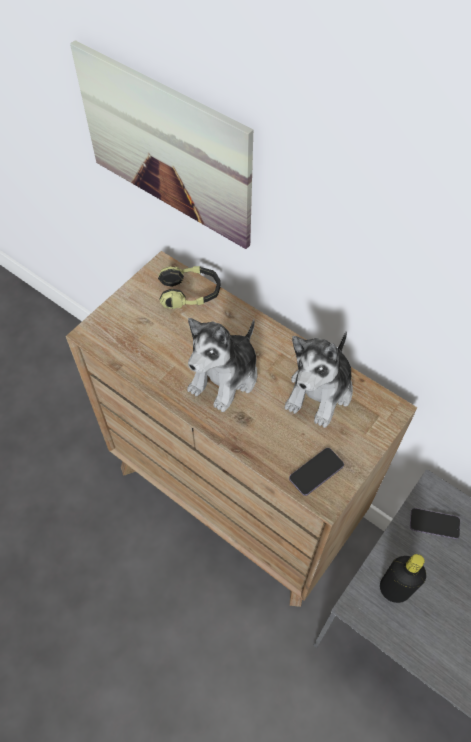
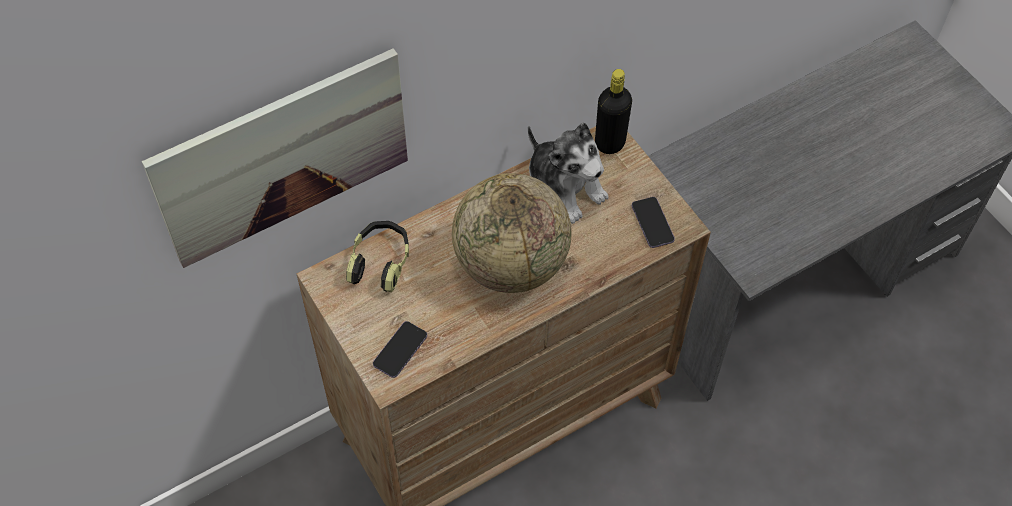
camera: 70 degrees left, 0 degrees up
(225, 377) = (511, 264): plush toy -> globe
(394, 589) = (747, 238): black bottle -> black bottle (610, 143)
(434, 524) = (696, 179): phone -> phone (400, 350)

